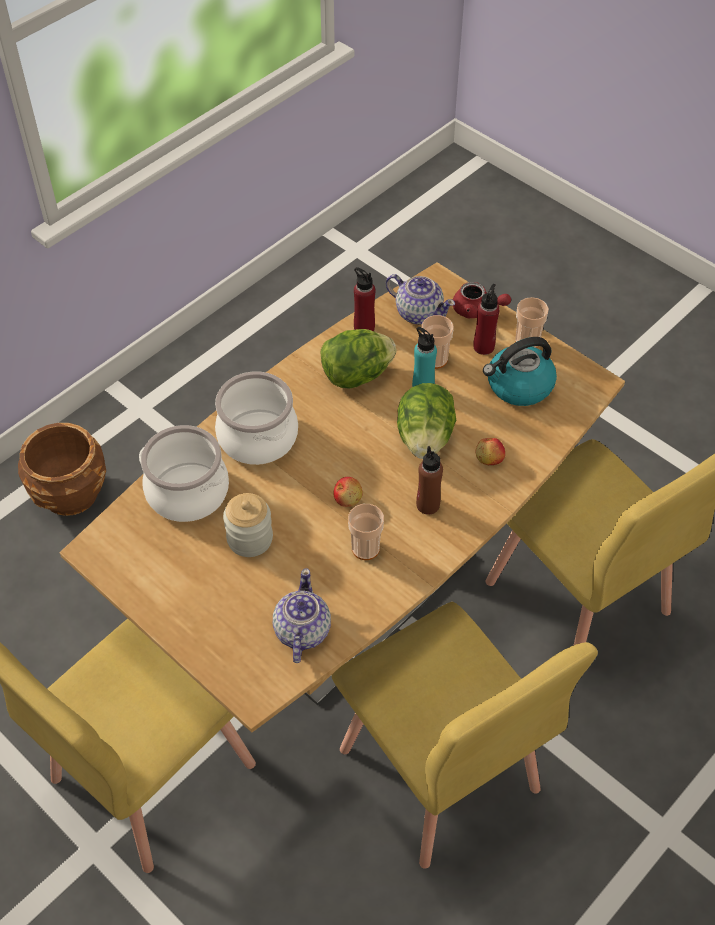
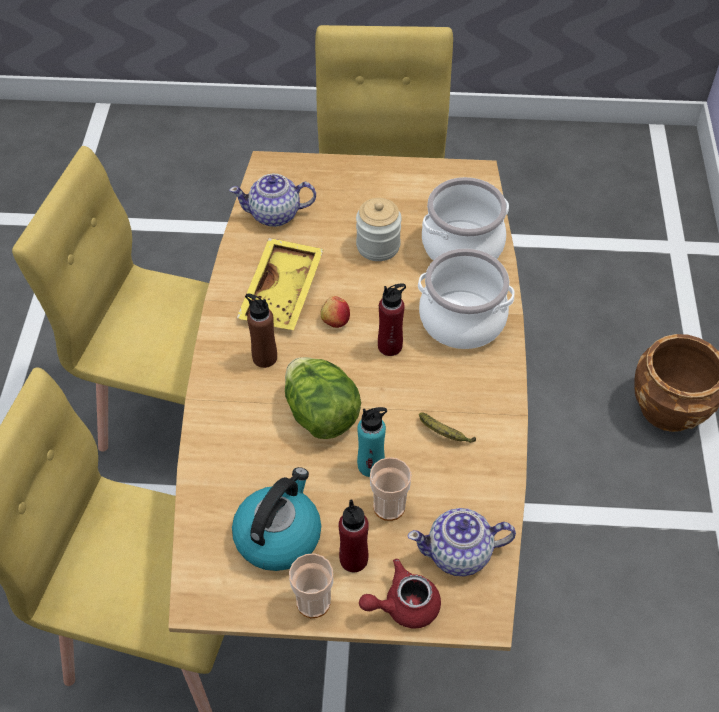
camera: 140 degrees right, 0 degrees up
(301, 631) = (275, 215): teapot -> teapot turned 120 degrees clockwise
(356, 375) = (444, 434): lettuce -> banana
(364, 328) = (493, 492): red bottle -> red bottle (390, 346)
(365, 548) = (284, 293): cup -> yellow tray
(489, 459) = (245, 434): apple -> none

